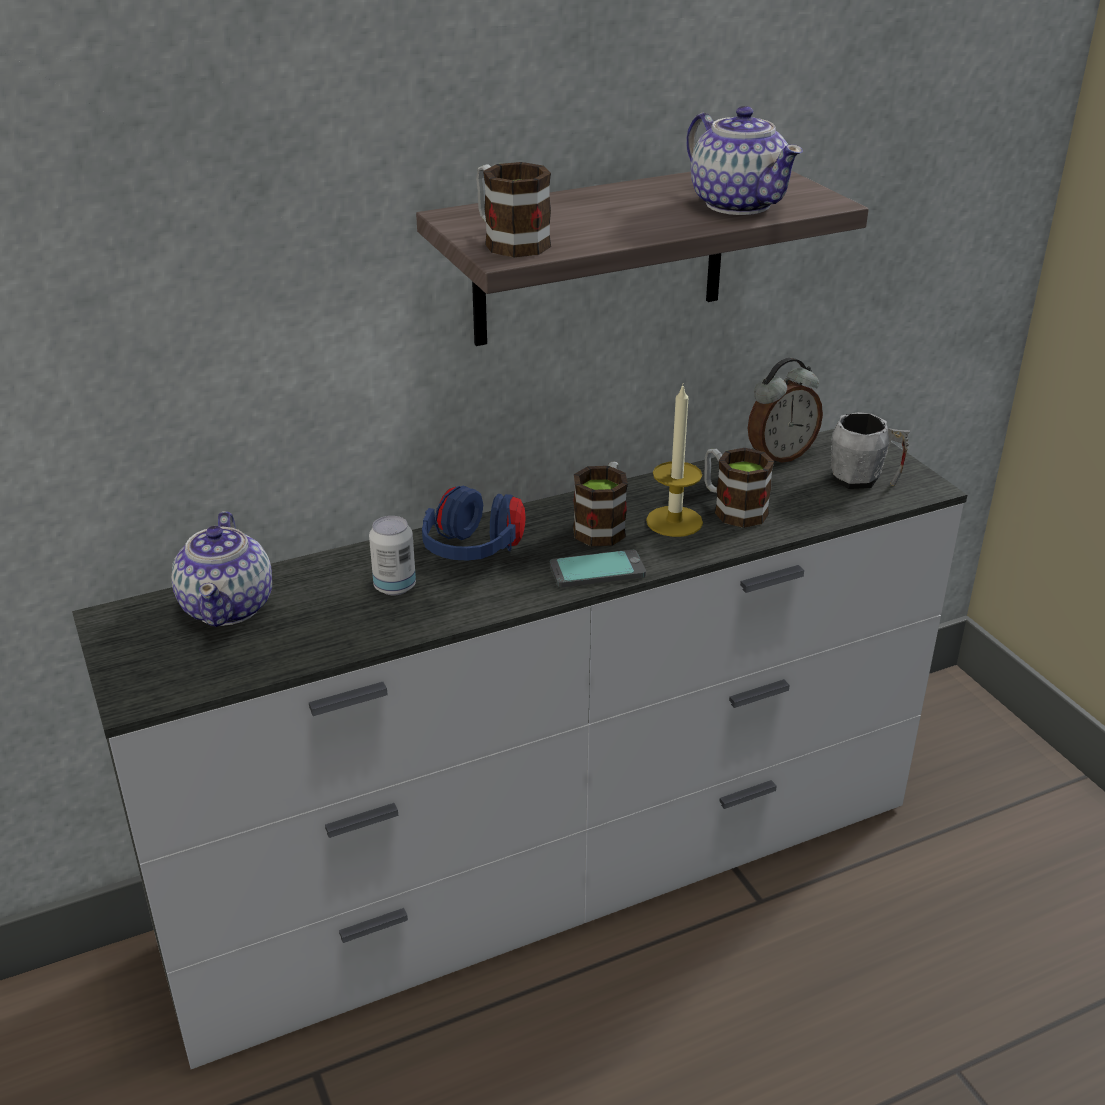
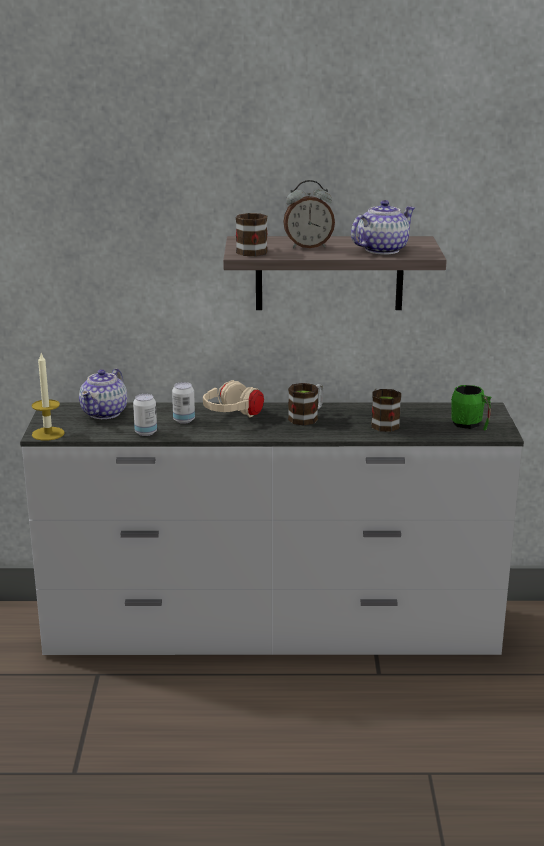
camera: 25 degrees right, 10 degrees down
(347, 636) = (146, 432): none -> can
(473, 554) = (232, 416): blue headphones -> beige headphones
(597, 570) = (285, 432): phone -> none
(674, 521) = (346, 422): candle -> candle (48, 434)
(738, 204) = (381, 250): teapot -> teapot turned 120 degrees counterclockwise
(779, 455) = (435, 407): alarm clock -> alarm clock (308, 246)
(863, 480) = (470, 425): grey mug -> green mug

